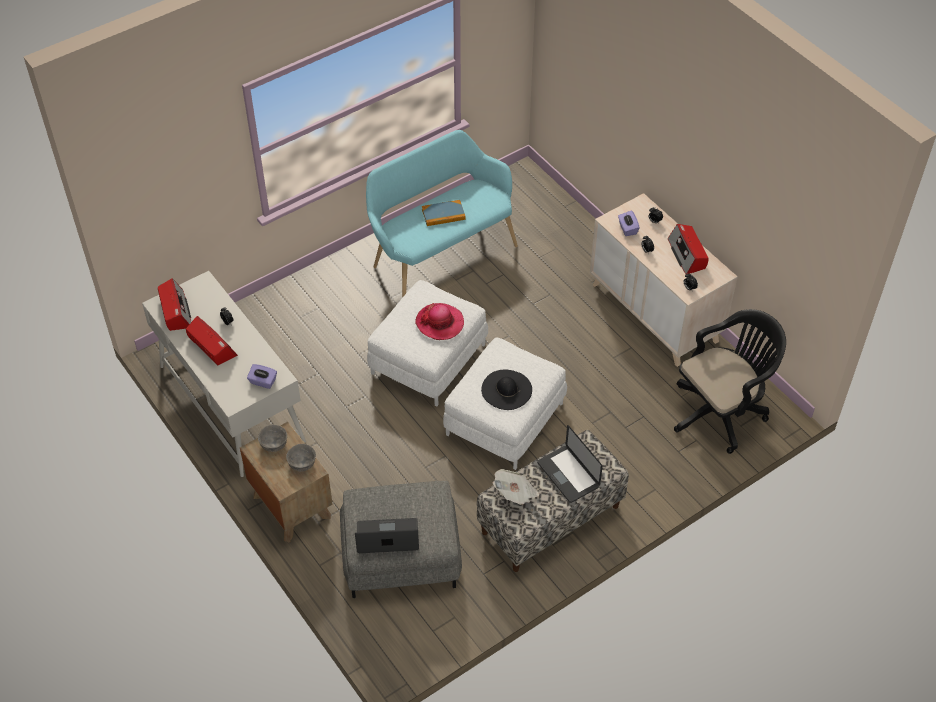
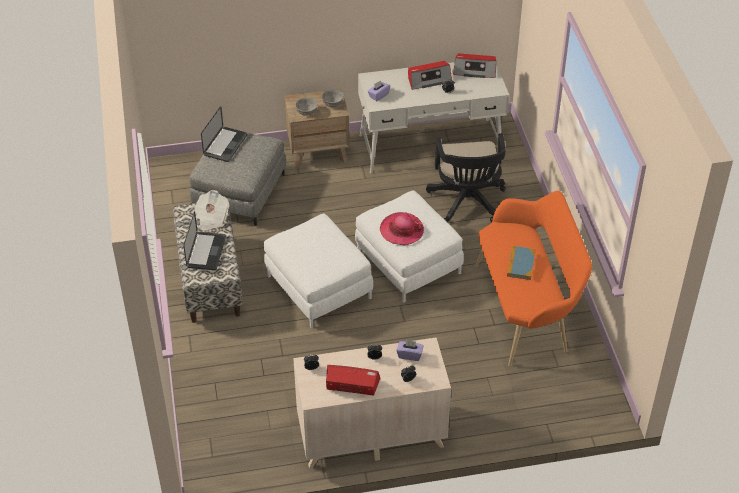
camera: 115 degrees right, 5 degrees down
(440, 254) = (526, 309): turquoise bench -> orange bench
(506, 389) = (308, 246): black hat -> none
(568, 475) = (206, 252): laptop -> laptop turned 105 degrees clockwise
(721, 411) = (233, 431): black office chair -> black office chair (467, 203)

